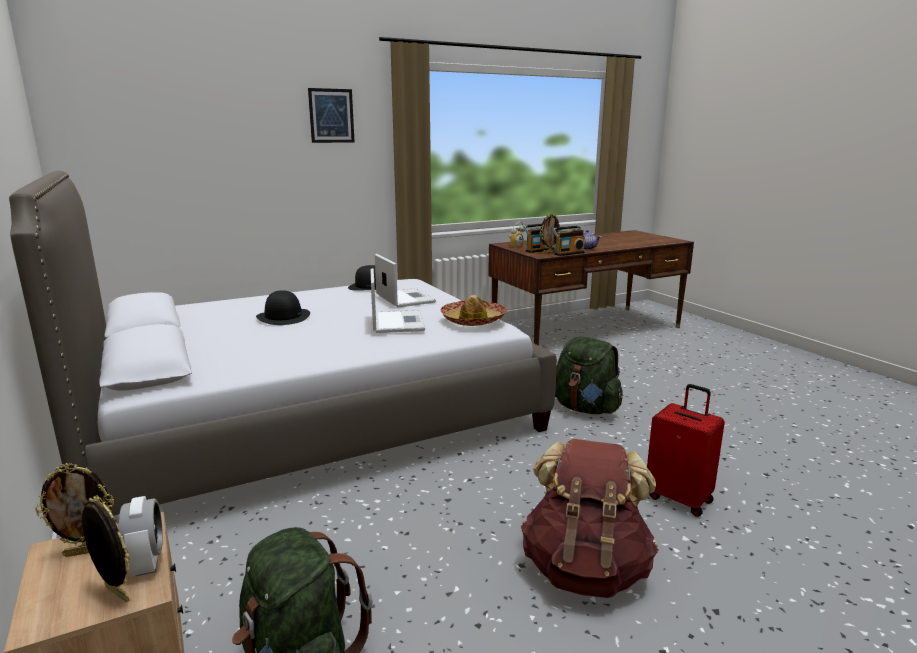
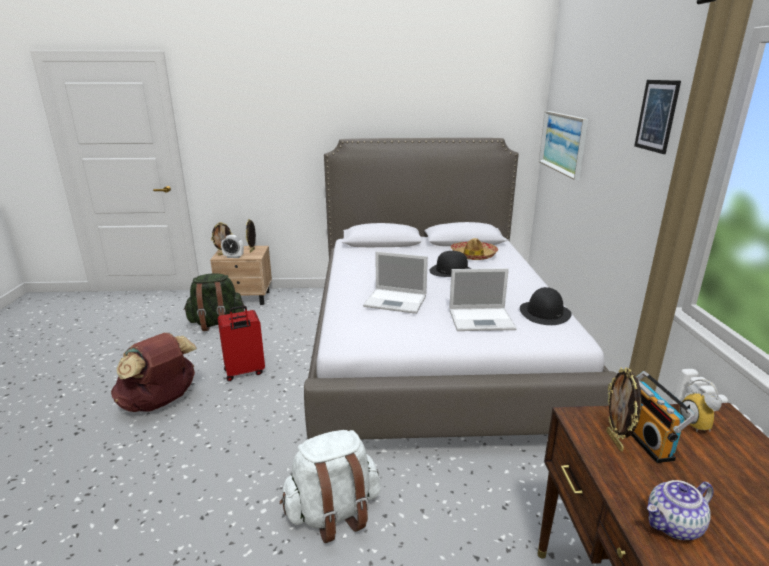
camera: 115 degrees right, 5 degrees up
(138, 164) = (563, 142): none -> picture
(473, 320) = (372, 331): hat -> hat (473, 255)
(568, 253) = (604, 465): radio -> none
(585, 408) = (333, 513): green backpack -> white backpack
(679, 498) = (146, 484): red suitcase -> red suitcase (244, 372)

